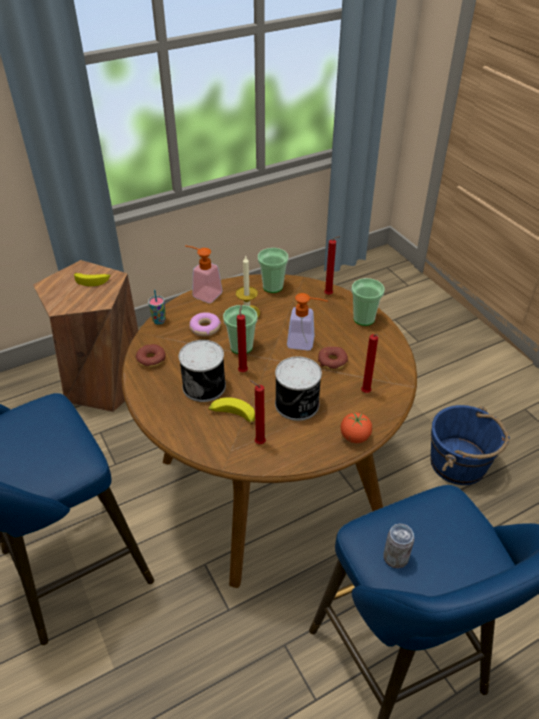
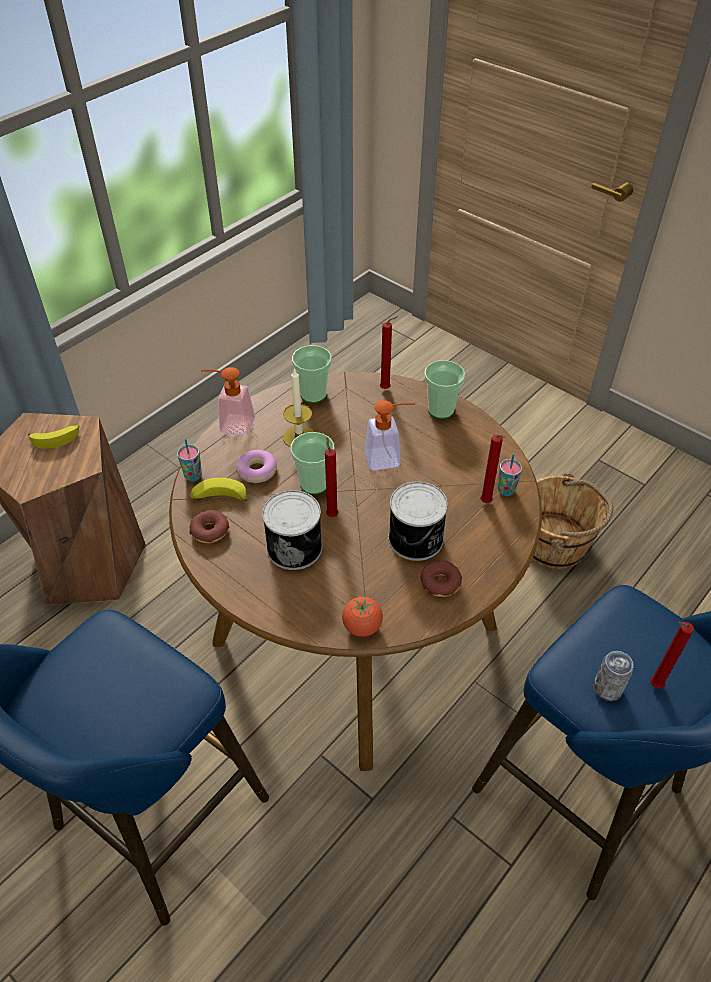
camera: 20 degrees left, 5 degrees up
(232, 415) = (347, 575): banana -> banana (219, 498)
(258, 442) = (394, 600): red candle -> red candle (653, 685)
(332, 361) = (430, 474): donut -> donut (440, 583)
(355, 437) = (499, 560): tomato -> tomato (362, 626)
(386, 388) = (506, 491): none -> cup
(459, 463) = (555, 544): blue bucket -> brown bucket

